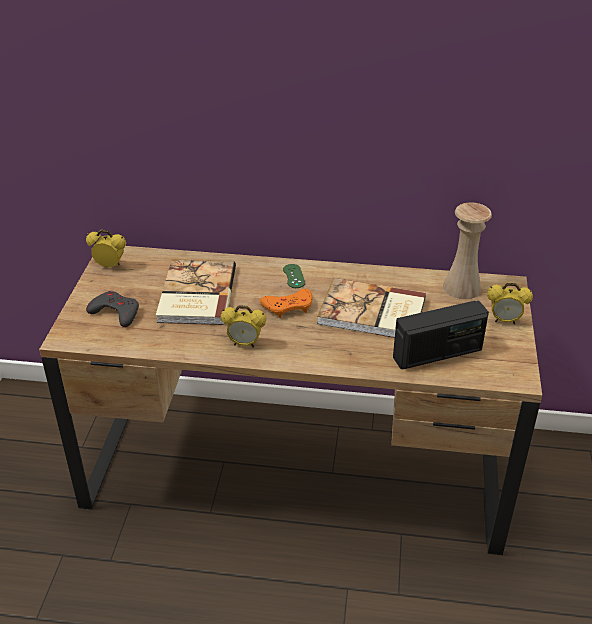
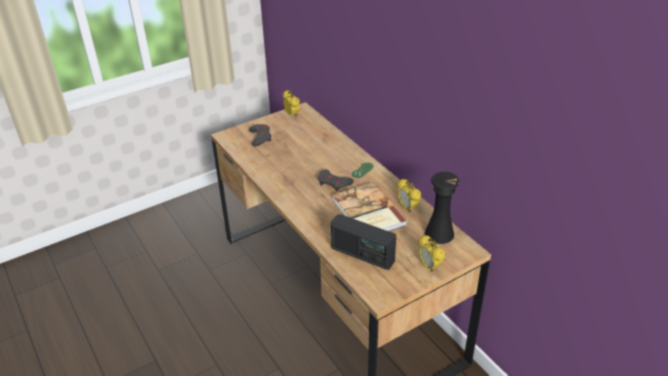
camera: 50 degrees right, 0 degrees up
(195, 295) = (303, 150): book -> none
(244, 344) = (286, 186): alarm clock -> alarm clock (408, 207)
(288, 307) = (334, 183): orange game controller -> grey game controller
(462, 287) = (439, 233): beige vase -> black vase

